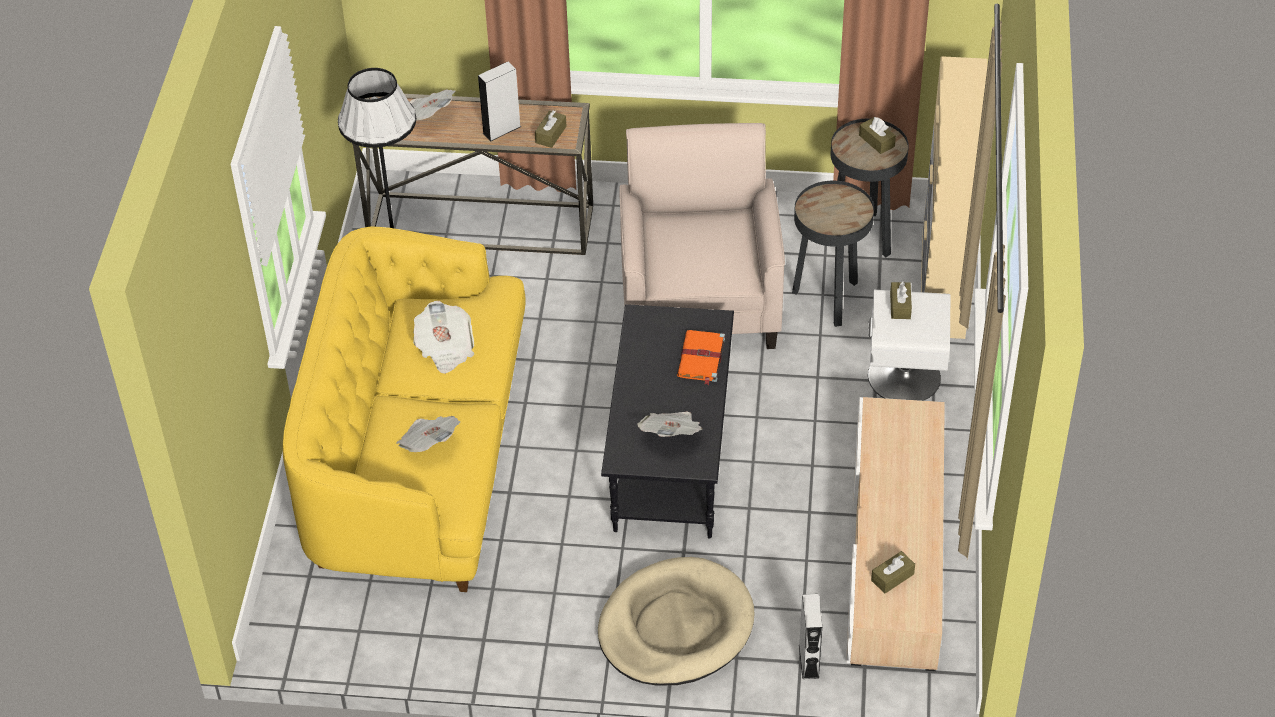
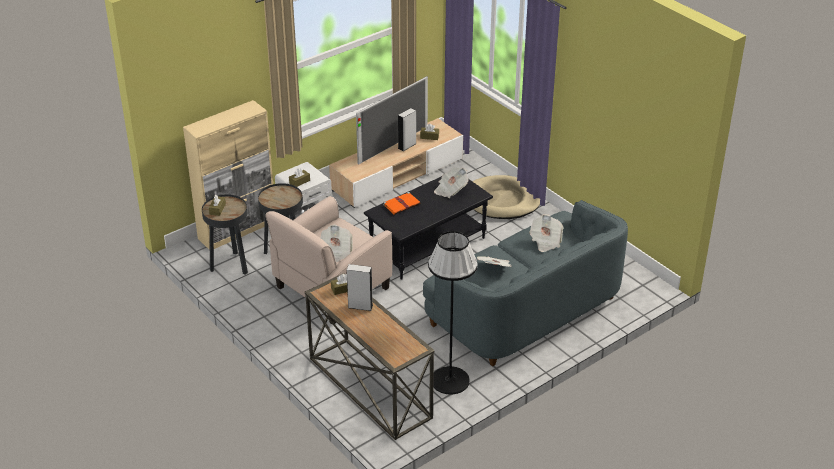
camera: 135 degrees left, 10 degrees down
(418, 458) = (526, 310): yellow sofa -> grey sofa
(428, 117) = (383, 336): newspaper -> newspaper (336, 251)
(809, 661) = (472, 167): grey speaker -> grey speaker (407, 146)
(918, 514) = (393, 145): none -> television

